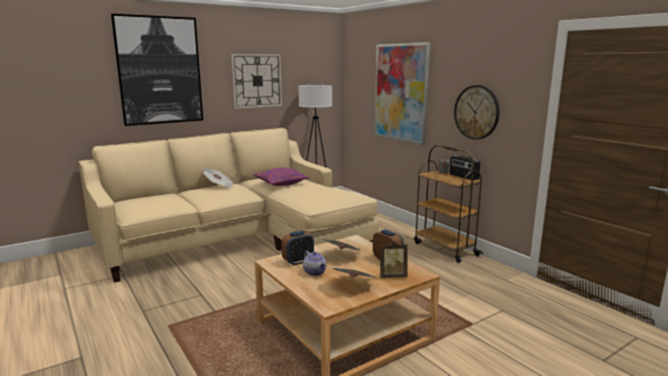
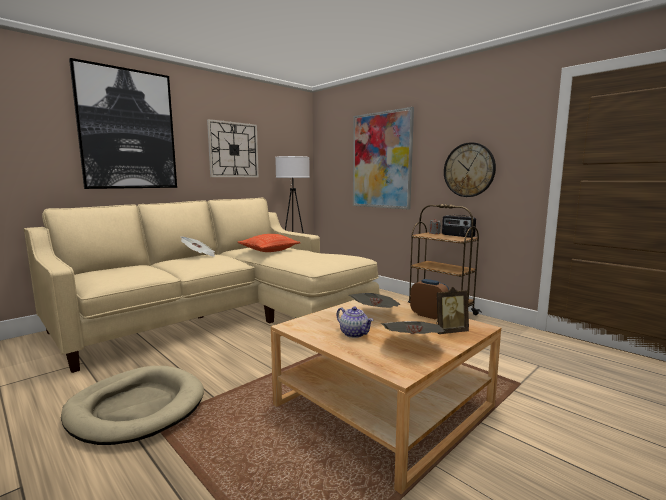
camera: 10 degrees left, 5 degrees down
(157, 314) = (136, 408): none -> beige dog bed
(281, 183) = (269, 250): purple pillow -> orange pillow
(298, 261) = (326, 323): alarm clock -> none

